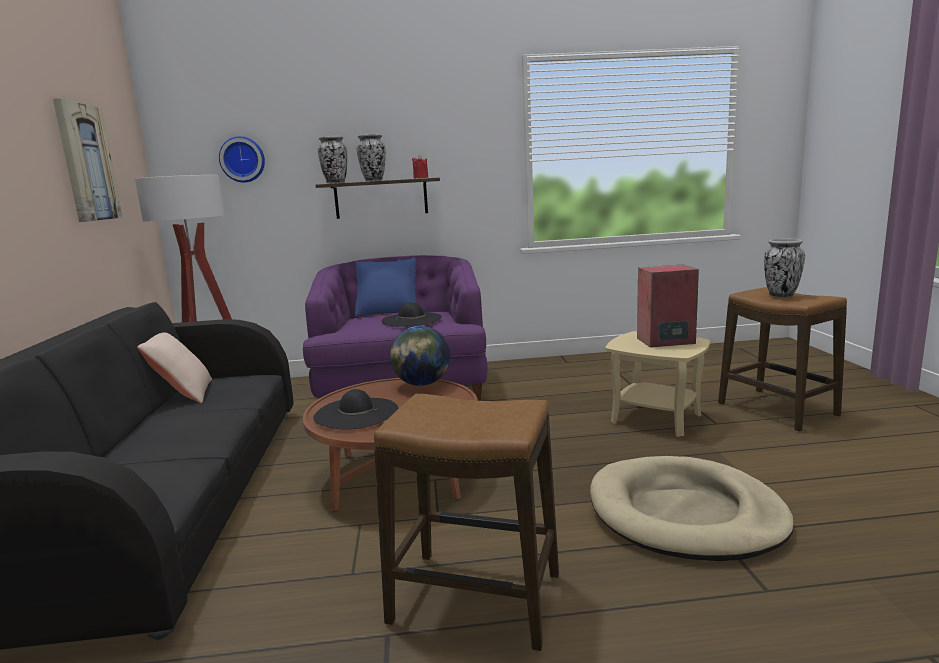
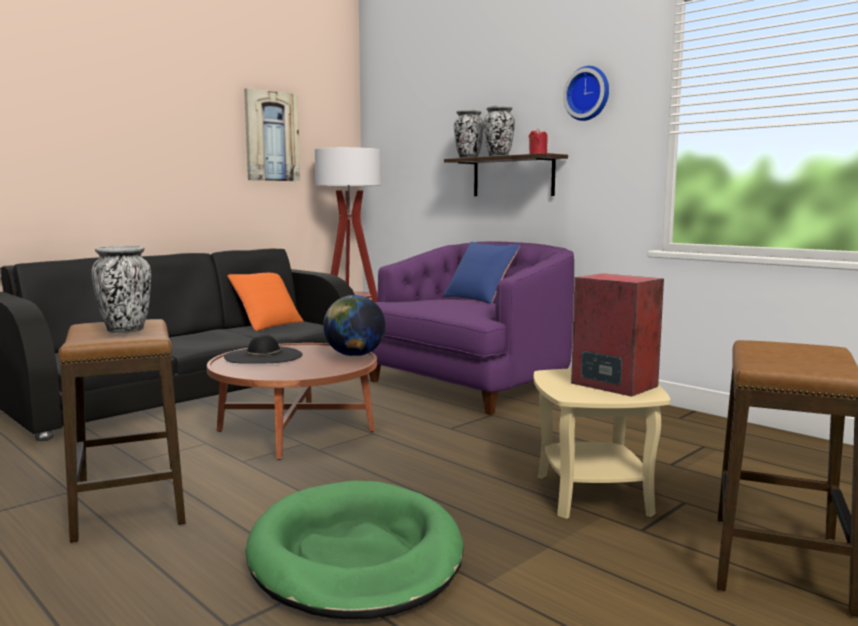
camera: 50 degrees right, 5 degrees down
(183, 394) = (267, 324): beige pillow -> orange pillow
(243, 159) = (414, 135): wall clock -> wall clock (588, 94)
(412, 319) = (456, 305): black hat -> none
(685, 514) = (355, 556): beige dog bed -> green dog bed
(781, 295) = (790, 356): vase -> vase (125, 330)

